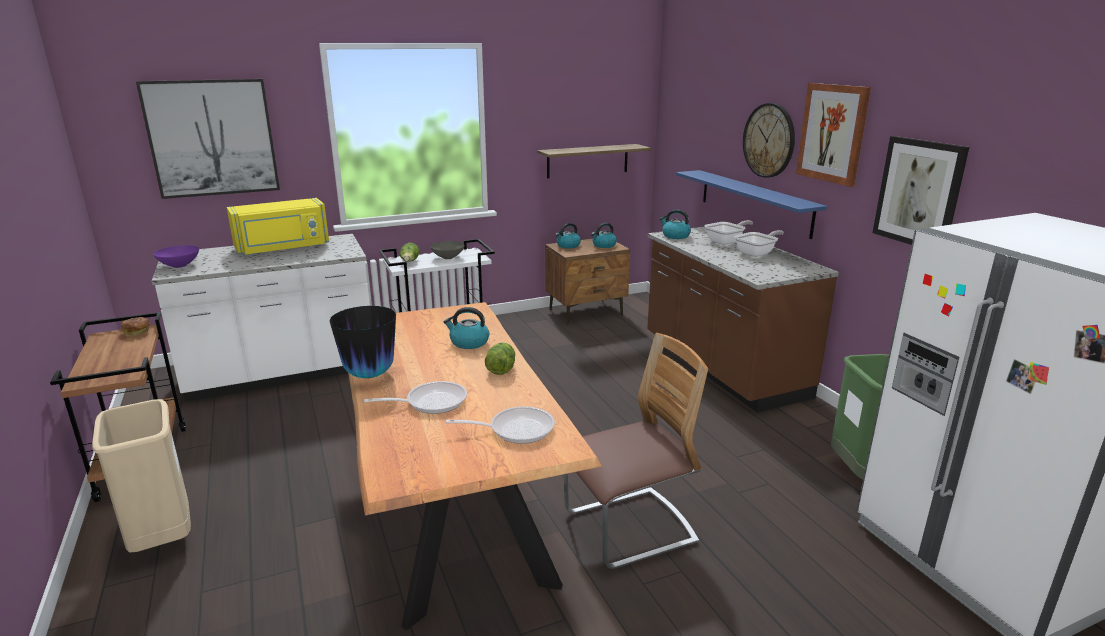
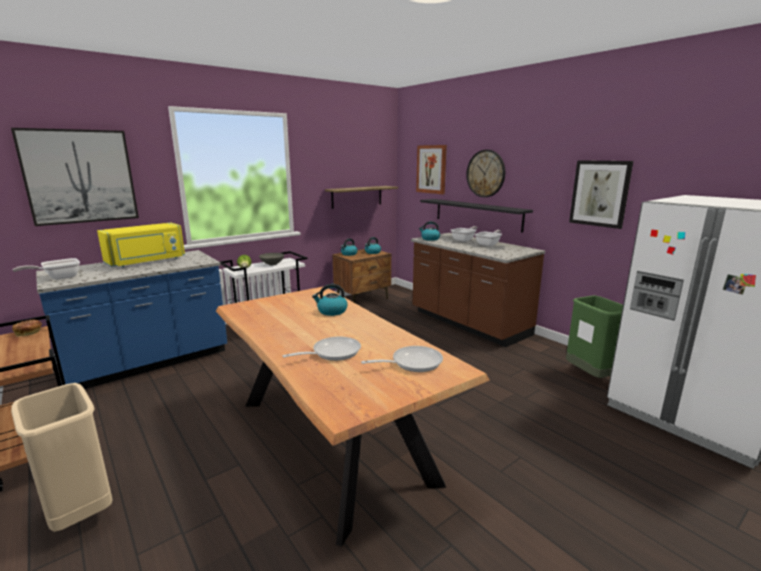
camera: 15 degrees left, 5 degrees down
(179, 265) = (58, 278): purple bowl -> frying pan
(283, 373) = (149, 362): white counter -> blue counter
(369, 375) = (268, 340): vase -> none
(501, 368) = (368, 324): lettuce -> none
(629, 528) = (469, 434): chair -> none
(754, 202) = (477, 214): blue shelf -> black shelf
(832, 133) = (533, 163): picture -> picture (431, 169)

